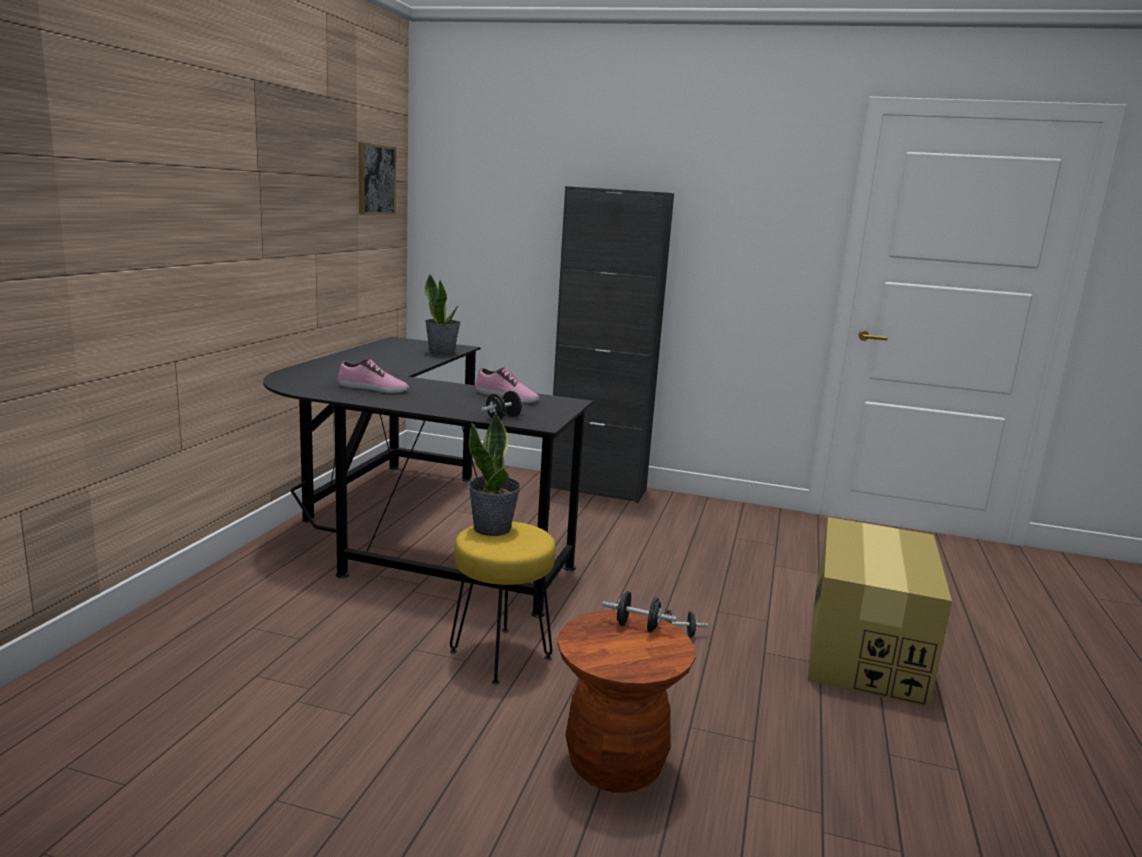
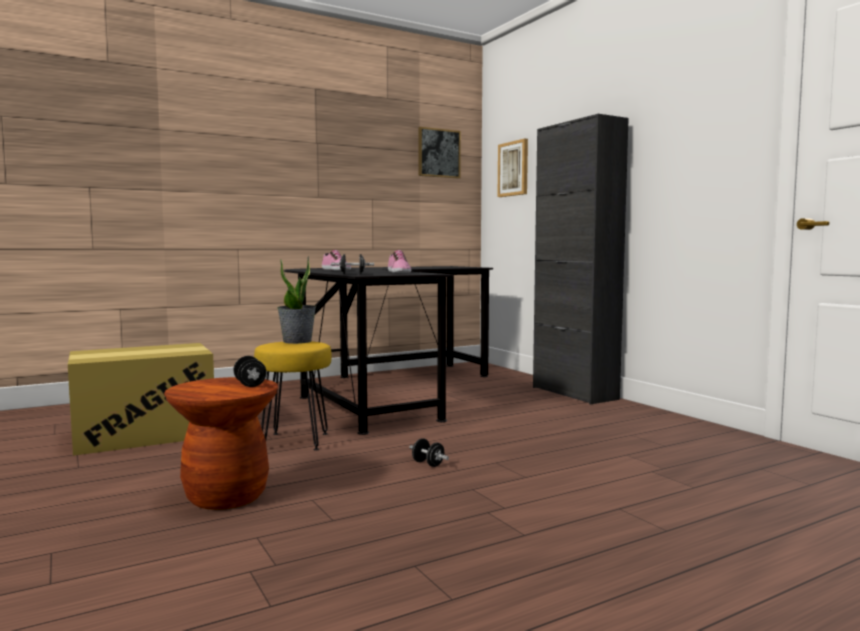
camera: 45 degrees right, 10 degrees down
(442, 353) = (450, 267): potted plant -> none
(476, 211) = (513, 169): none -> picture
(865, 651) = (572, 515): cardboard box -> cardboard box (145, 434)

